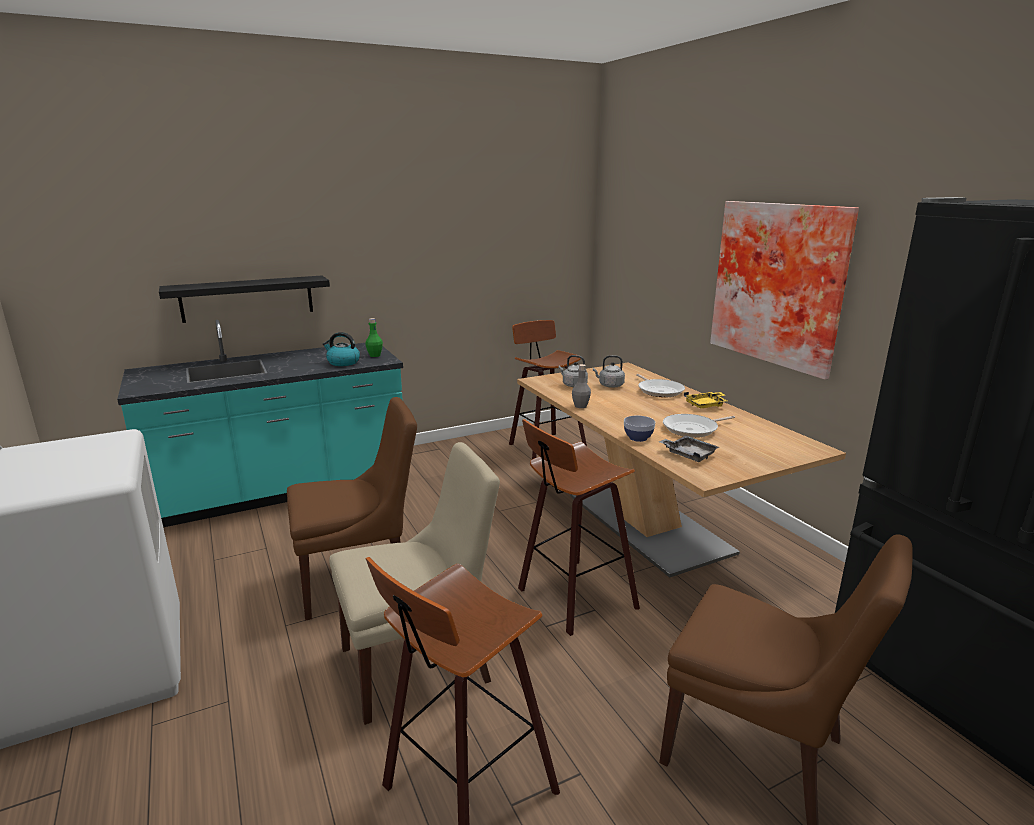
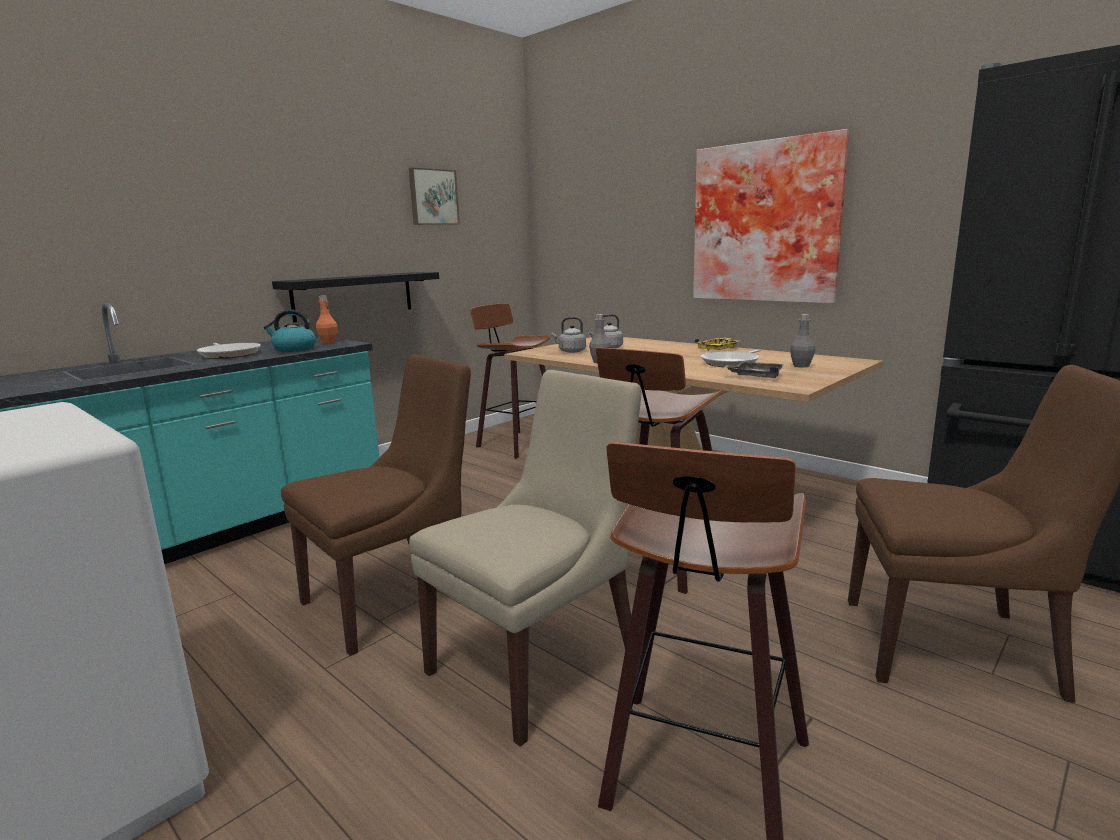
camera: 20 degrees left, 5 degrees down
(247, 298) = (142, 279): black shelf -> black shelf (353, 295)
(375, 355) = (328, 342): green bottle -> orange bottle
(494, 222) = (433, 197): none -> picture
(638, 438) = (691, 373): bowl -> none
(659, 390) = (661, 346): frying pan -> frying pan (229, 354)
(751, 446) = (801, 366): none -> grey bottle

